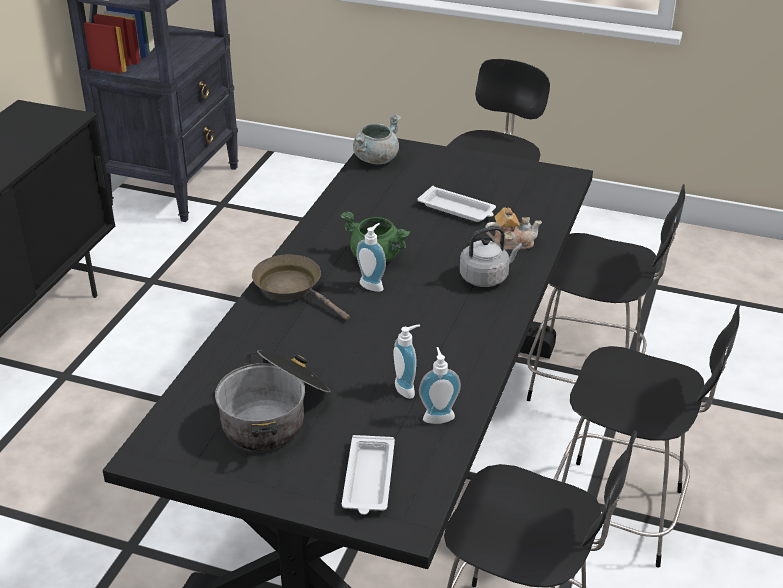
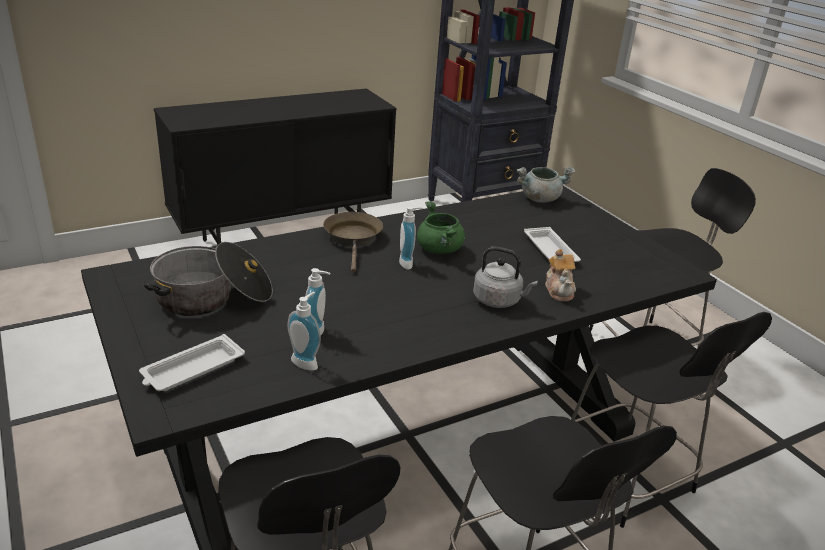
camera: 40 degrees right, 5 degrees down
(512, 242) = (559, 290): teapot -> teapot turned 45 degrees clockwise

